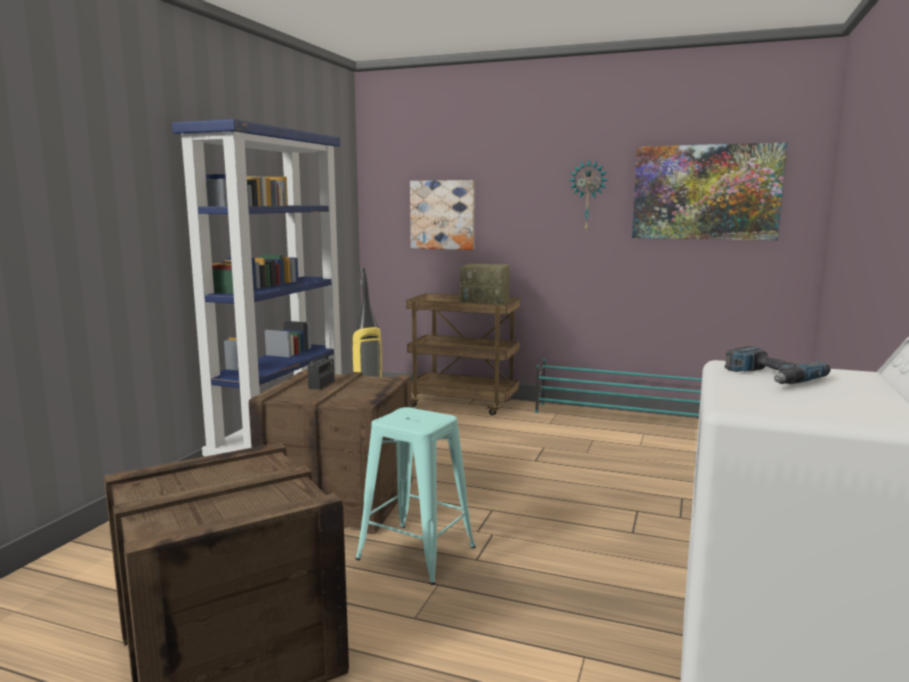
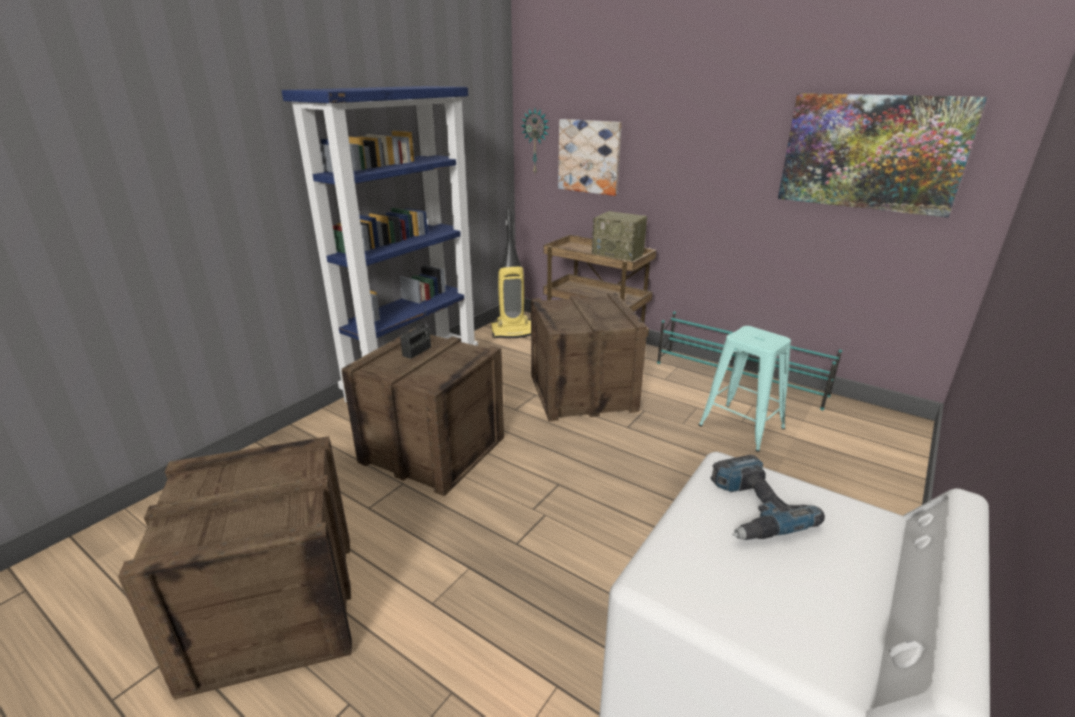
camera: 15 degrees right, 15 degrees up
(416, 553) = (468, 525): turquoise stool -> turquoise stool (741, 427)
(474, 441) = (582, 393): none -> crate
(588, 196) = (736, 147): wall clock -> wall clock (536, 141)

